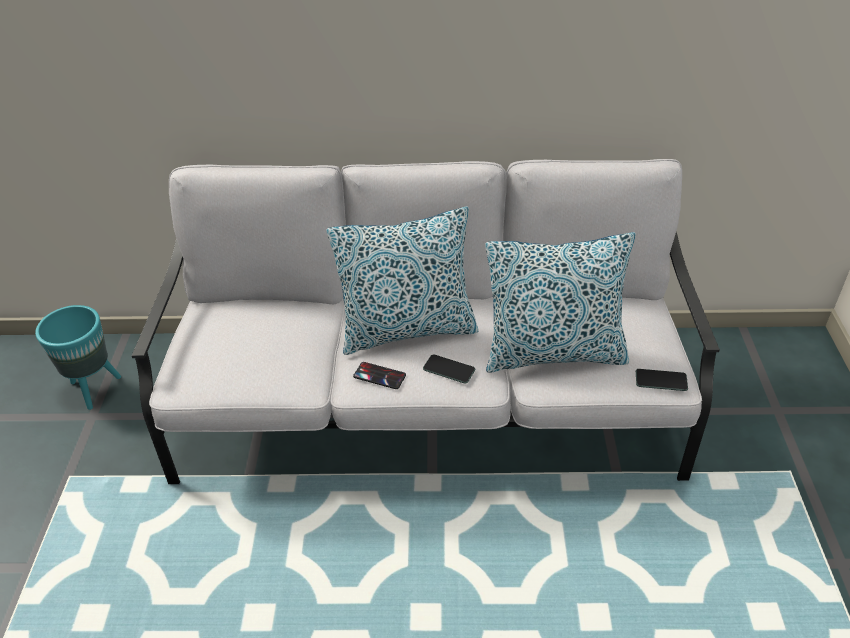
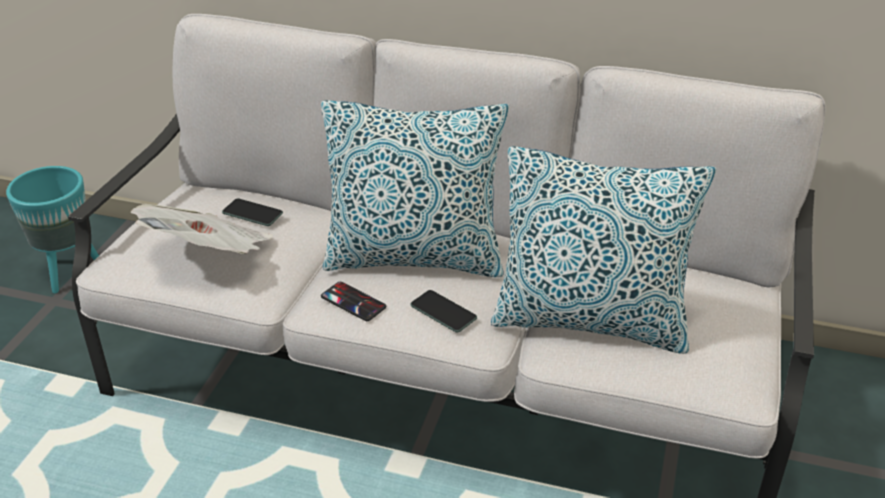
camera: 15 degrees right, 5 degrees down
(251, 362) = (210, 256): none -> newspaper
(661, 380) = (724, 383): phone -> phone (252, 213)

